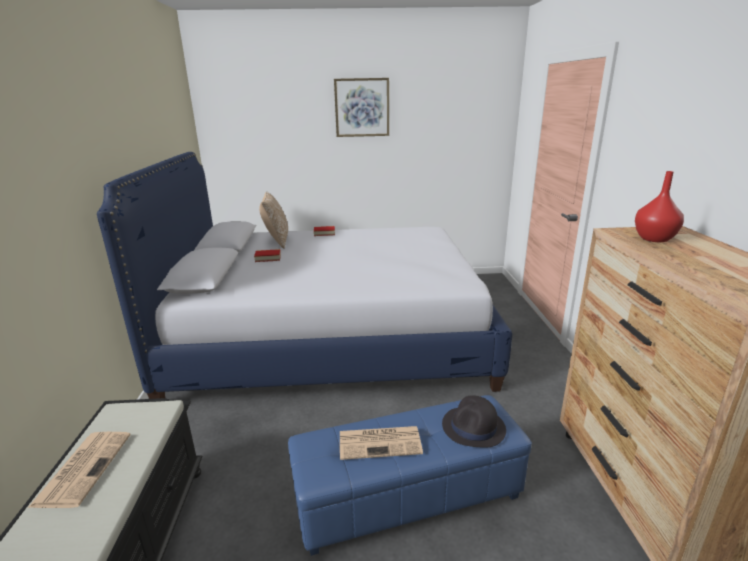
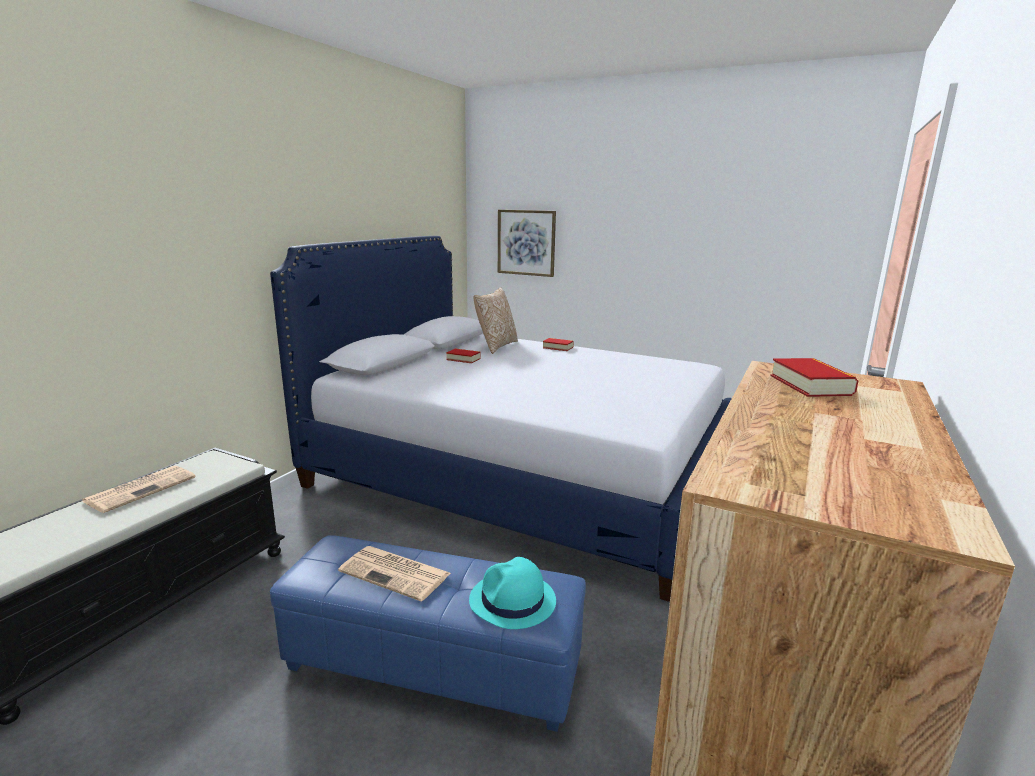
camera: 30 degrees right, 5 degrees down
(362, 107) = (649, 198): picture -> picture (526, 242)
(473, 427) = (512, 601): black hat -> turquoise hat
(653, 239) = (810, 385): red vase -> book

